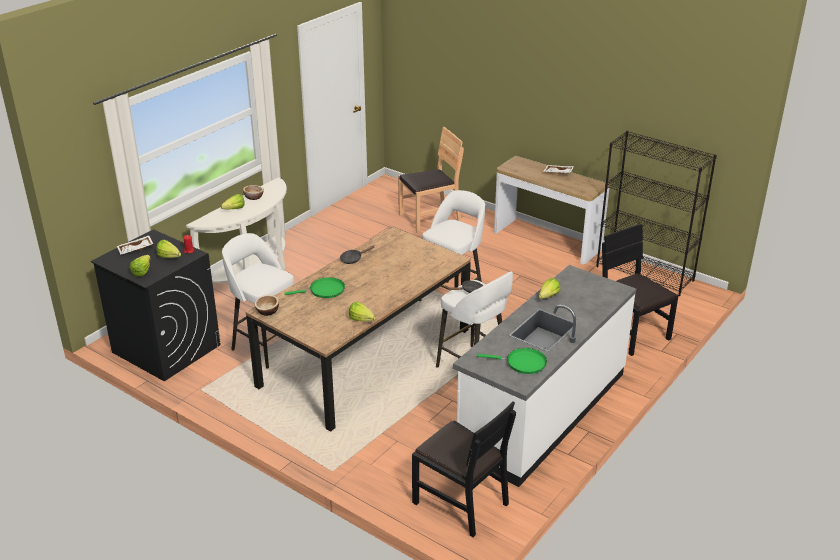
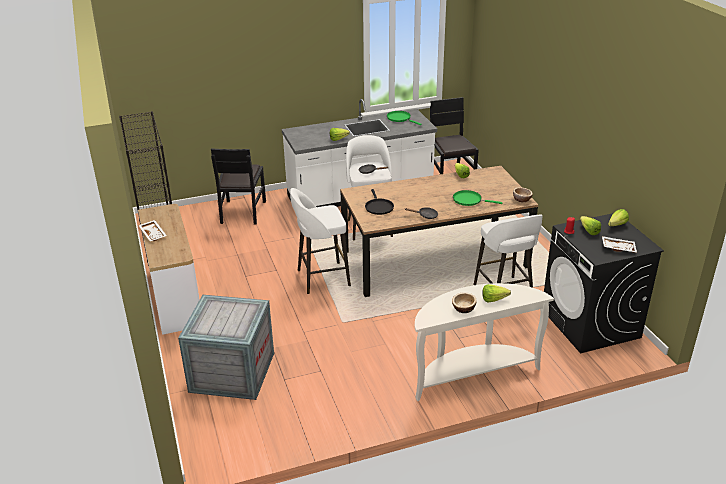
camera: 145 degrees left, 0 degrees up
(408, 252) = (378, 207): none -> black frying pan
(429, 218) = (232, 371): brown chair -> crate

